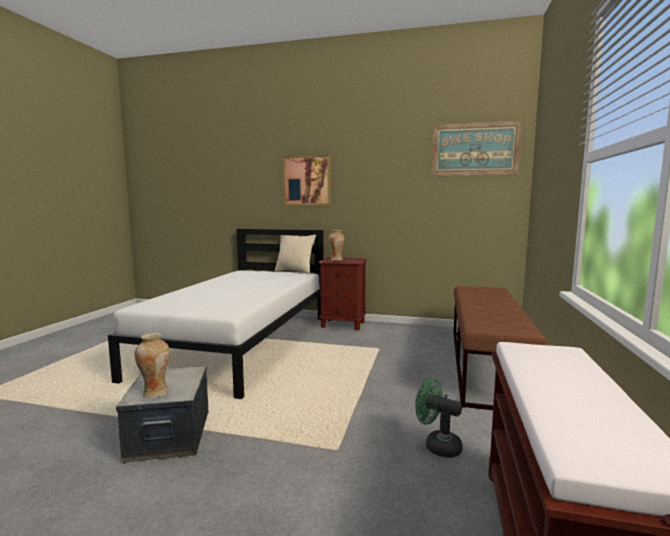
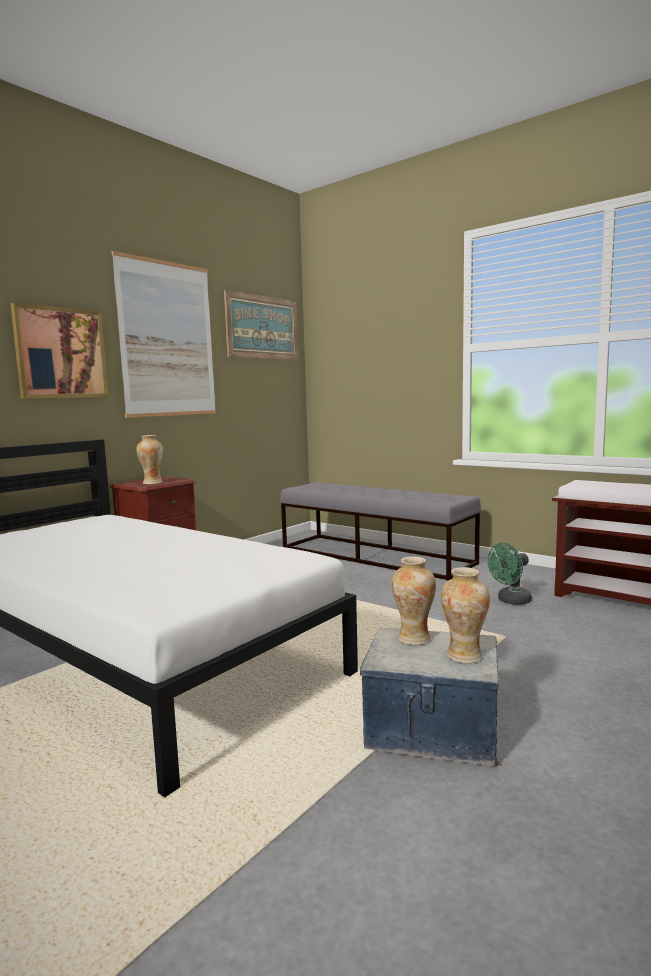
camera: 65 degrees left, 0 degrees up
(185, 376) = (414, 639): none -> vase
(295, 271) = (68, 519): beige pillow -> none
(378, 167) = (167, 339): none -> picture
(486, 366) = (375, 555): brown bench -> grey bench

